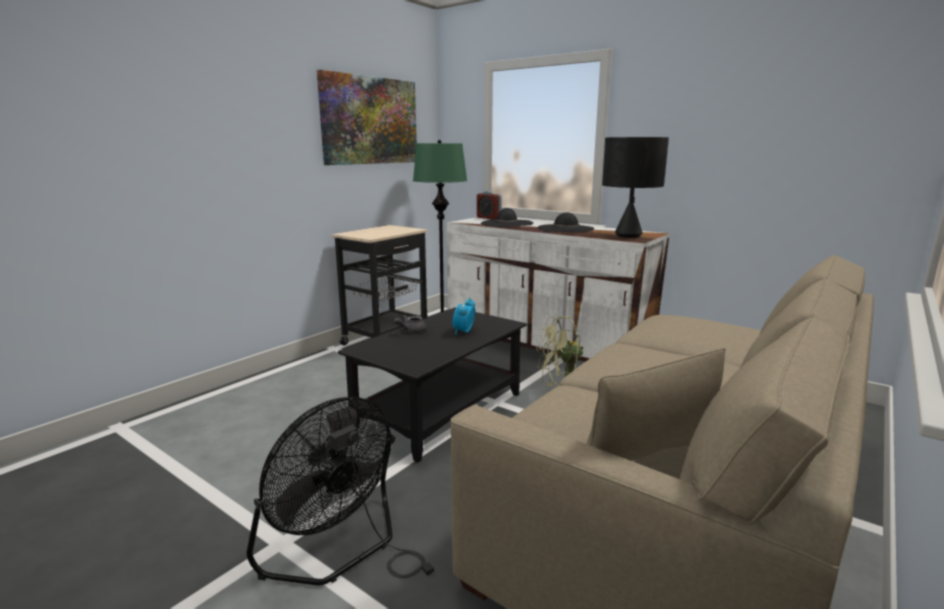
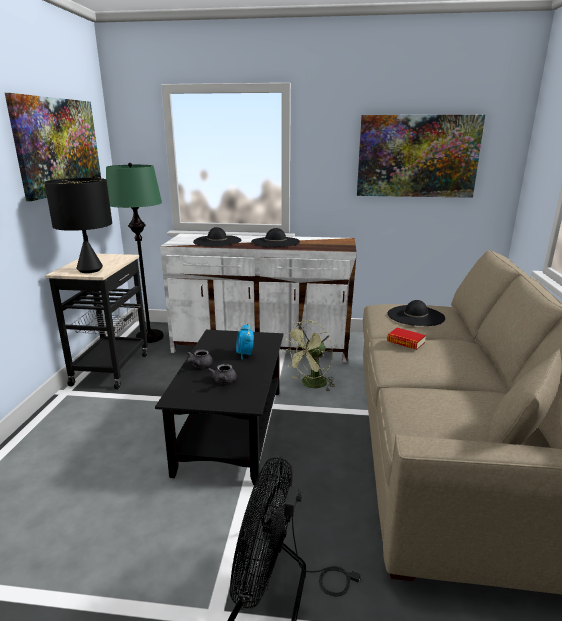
camera: 30 degrees left, 5 degrees up
(416, 347) = (223, 381): none -> grey teapot
(488, 218) = (189, 235): alarm clock -> none
(628, 236) = (333, 245): black table lamp -> black table lamp (90, 270)
(641, 349) = (405, 342): none -> book
(696, 330) = (415, 316): none -> black hat
(768, 130) = (417, 156): none -> picture

